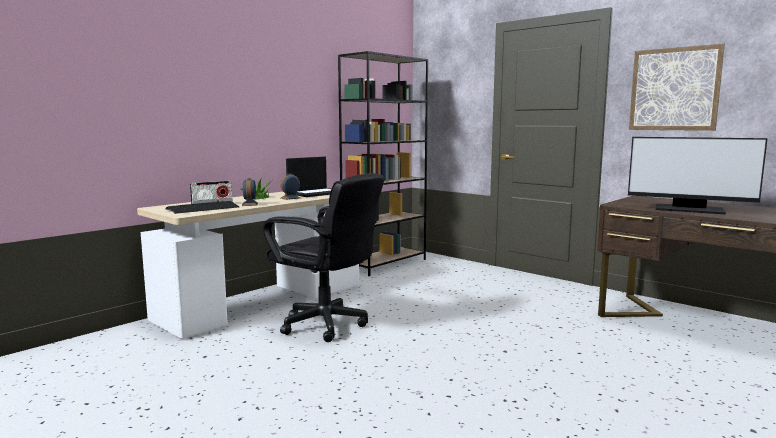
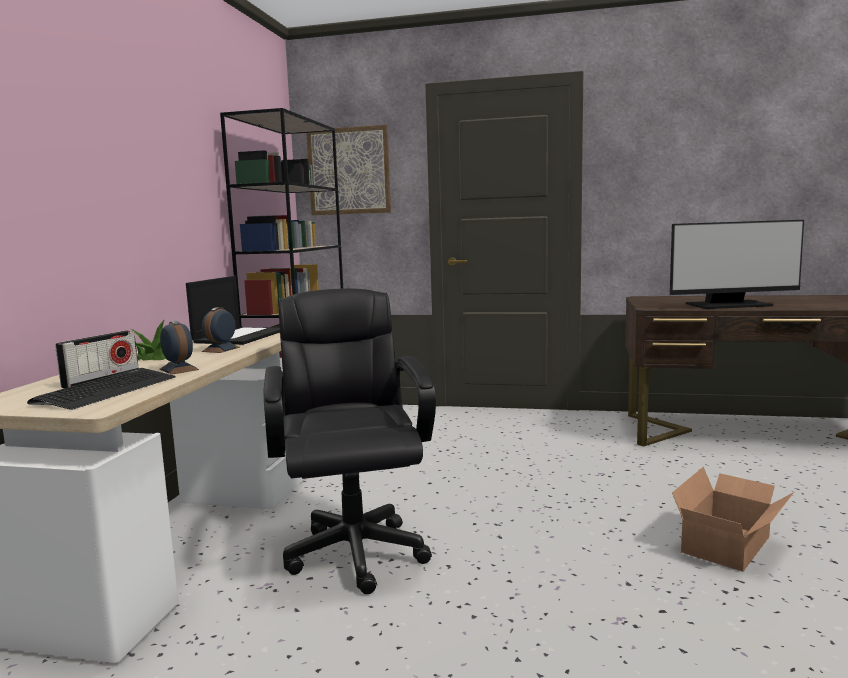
camera: 30 degrees left, 0 degrees up
(328, 326) = (354, 551): black office chair -> black office chair turned 105 degrees counterclockwise
(555, 382) = (730, 545): none -> cardboard box
(674, 88) = (663, 169): picture -> picture (349, 170)

